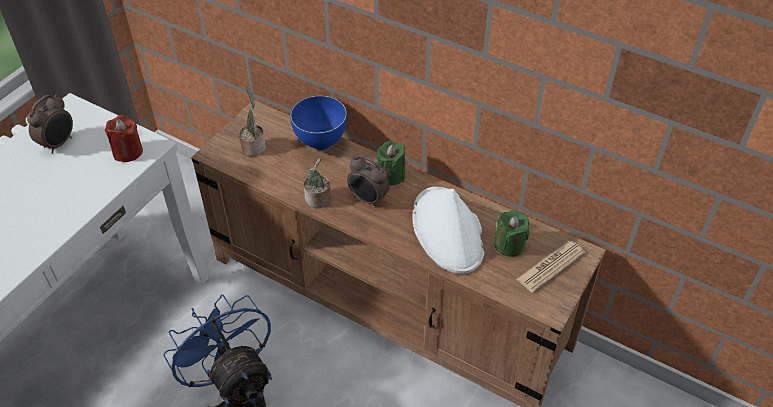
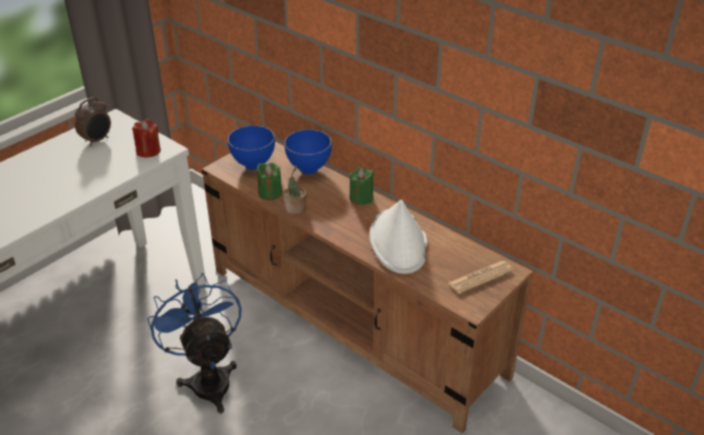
camera: 10 degrees right, 10 degrees down
(254, 146) = (253, 166): potted plant -> blue bowl
(368, 199) = (337, 213): alarm clock -> none
(509, 245) = (448, 258): green candle -> green candle (270, 193)

